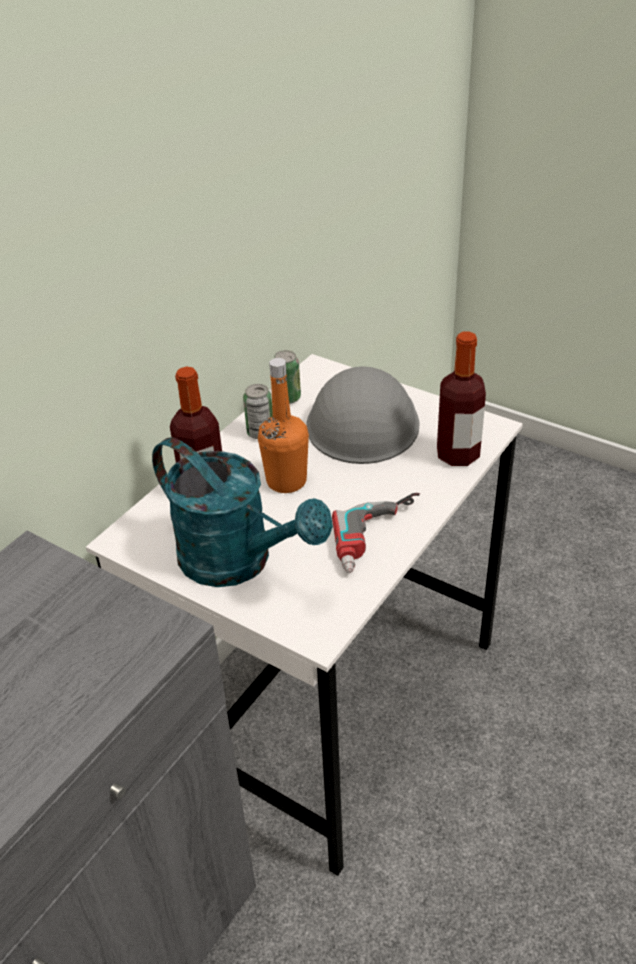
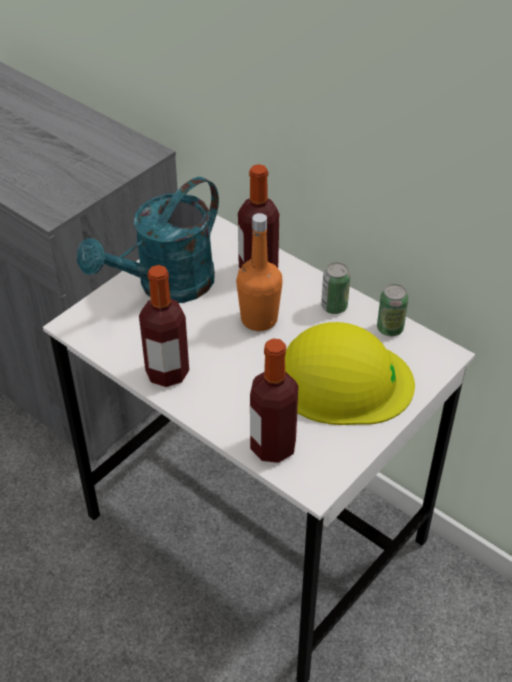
camera: 95 degrees right, 5 degrees up
(362, 421) = (342, 380): grey hard hat -> yellow hard hat
(381, 538) = (167, 373): power drill -> bottle

